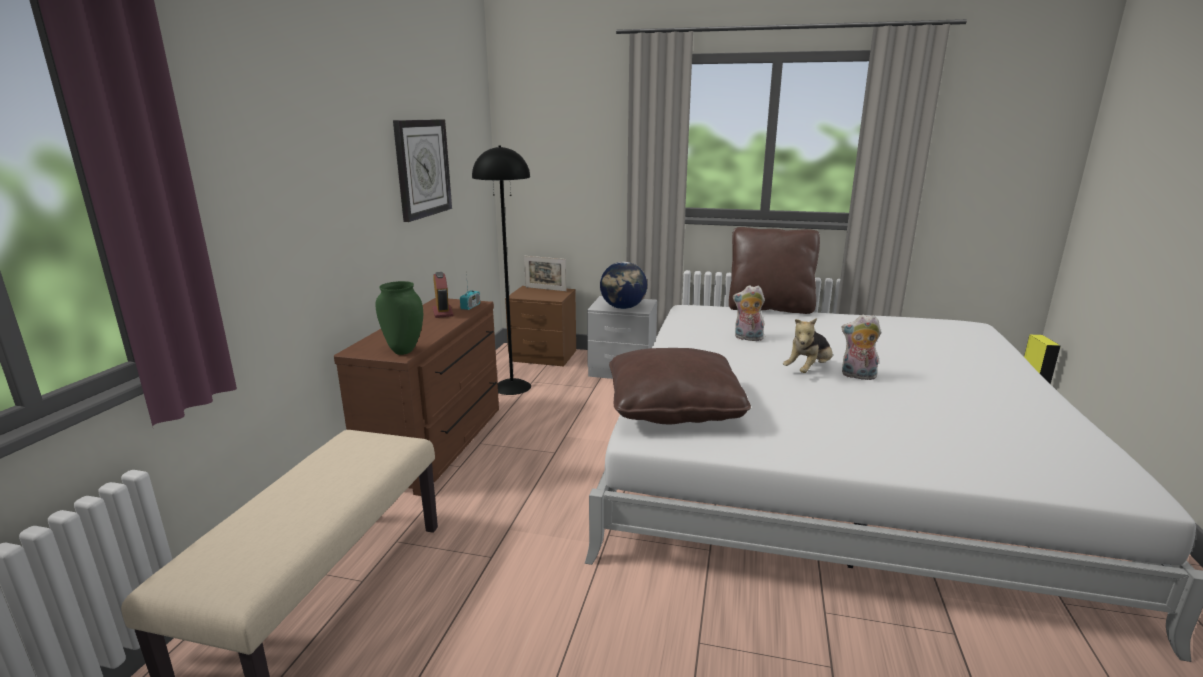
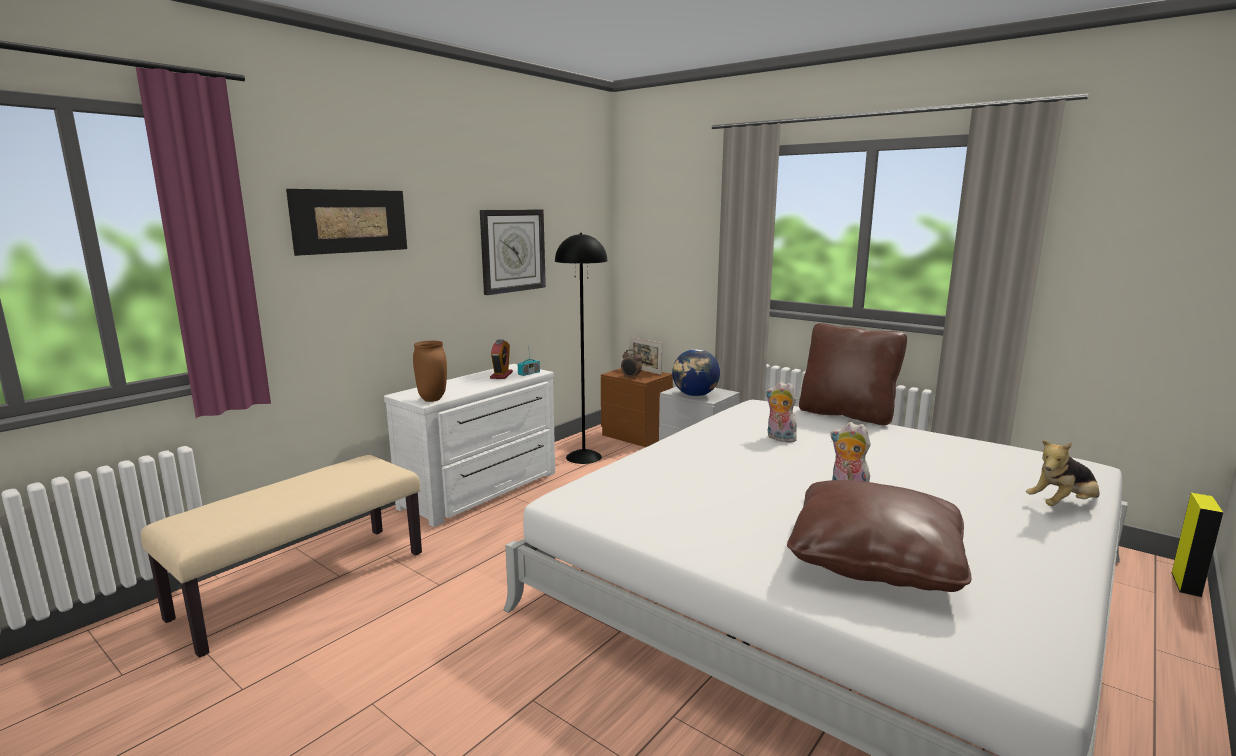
camera: 25 degrees right, 5 degrees down
(278, 137) = (350, 221): none -> picture
(403, 351) = (431, 400): green vase -> brown vase
(439, 443) = (483, 491): brown dresser -> white dresser
(540, 297) = (631, 377): none -> alarm clock
(673, 408) = (620, 484): brown pillow -> brown pillow (874, 560)
(808, 370) = (799, 476): plush toy -> plush toy (1062, 505)

